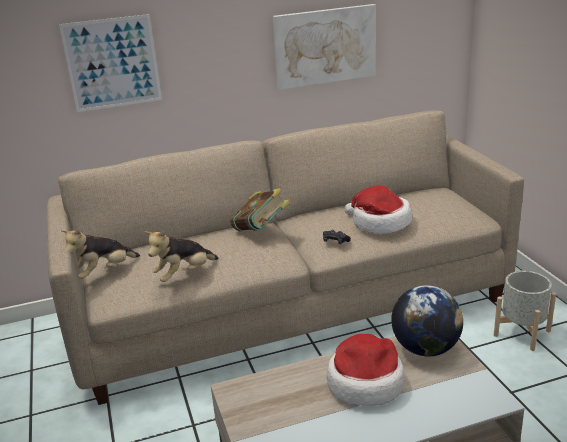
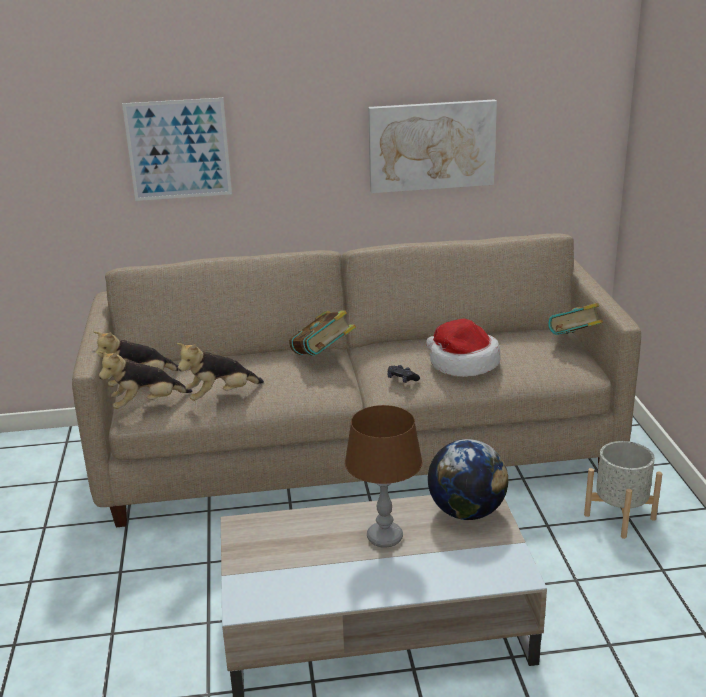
camera: 10 degrees right, 0 degrees up
(117, 291) = (146, 404): none -> plush toy
(365, 382) = (384, 537): hat -> brown table lamp
(461, 196) = (577, 343): none -> book

